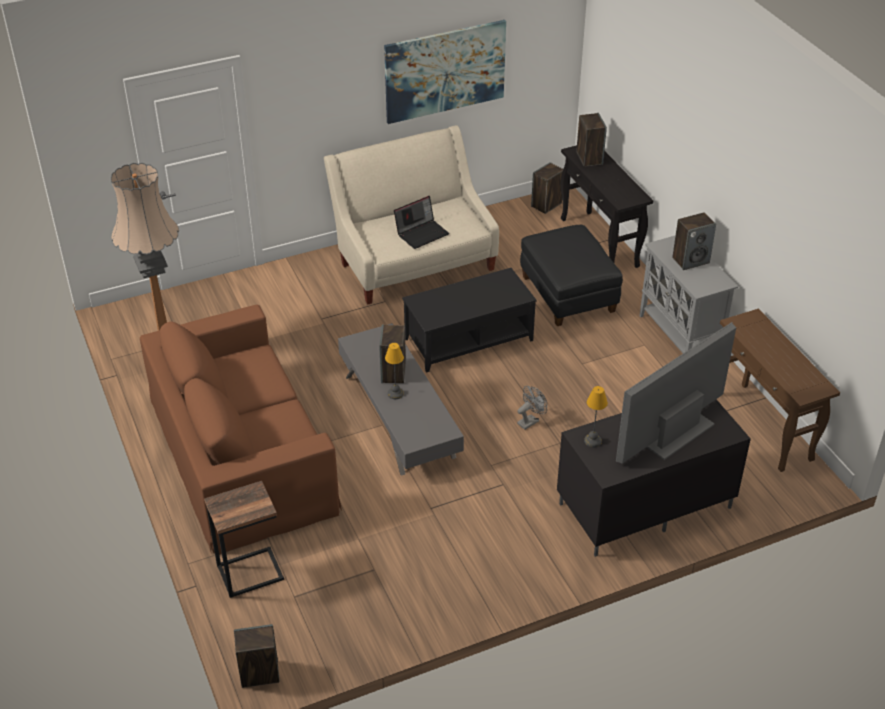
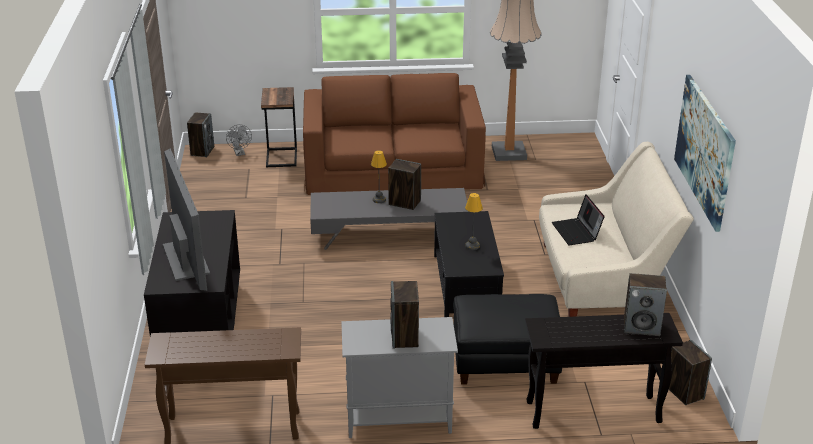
camera: 110 degrees right, 10 degrees down
(530, 421) = (339, 293): grey fan -> grey fan (240, 153)
(592, 441) = (212, 220): table lamp -> table lamp (472, 245)

